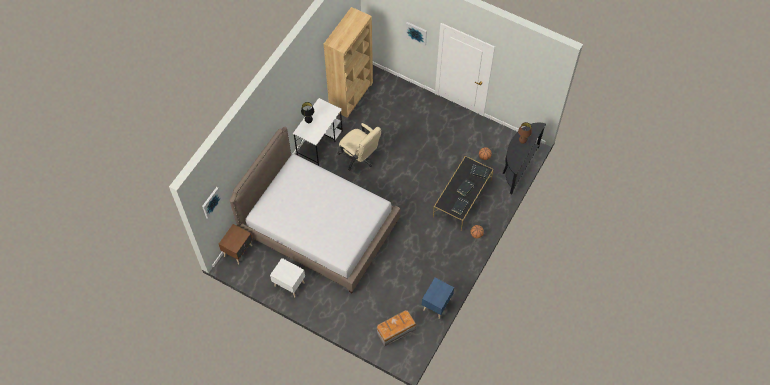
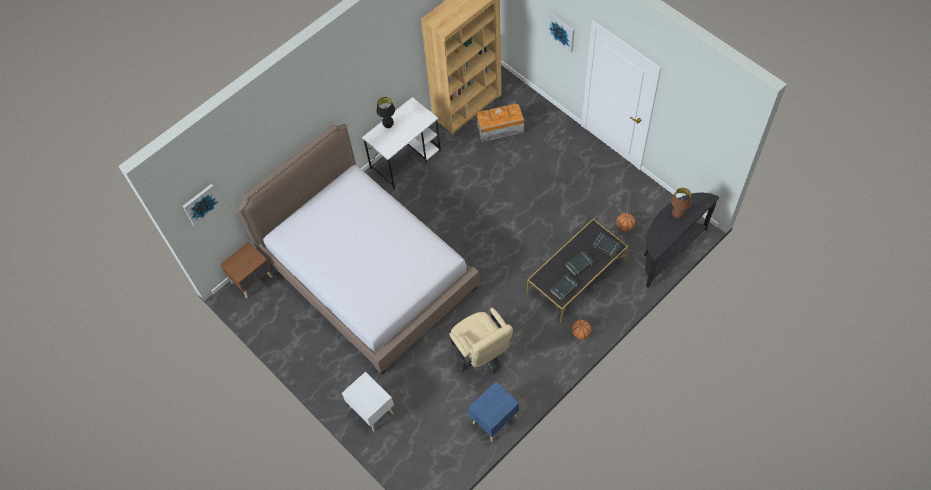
camera: 20 degrees right, 0 degrees up
(289, 284) = (303, 340): white nightstand -> white nightstand (371, 409)
(359, 158) = (451, 191): beige office chair -> beige office chair (481, 355)
(395, 331) = (424, 443): storage box -> storage box (499, 128)

